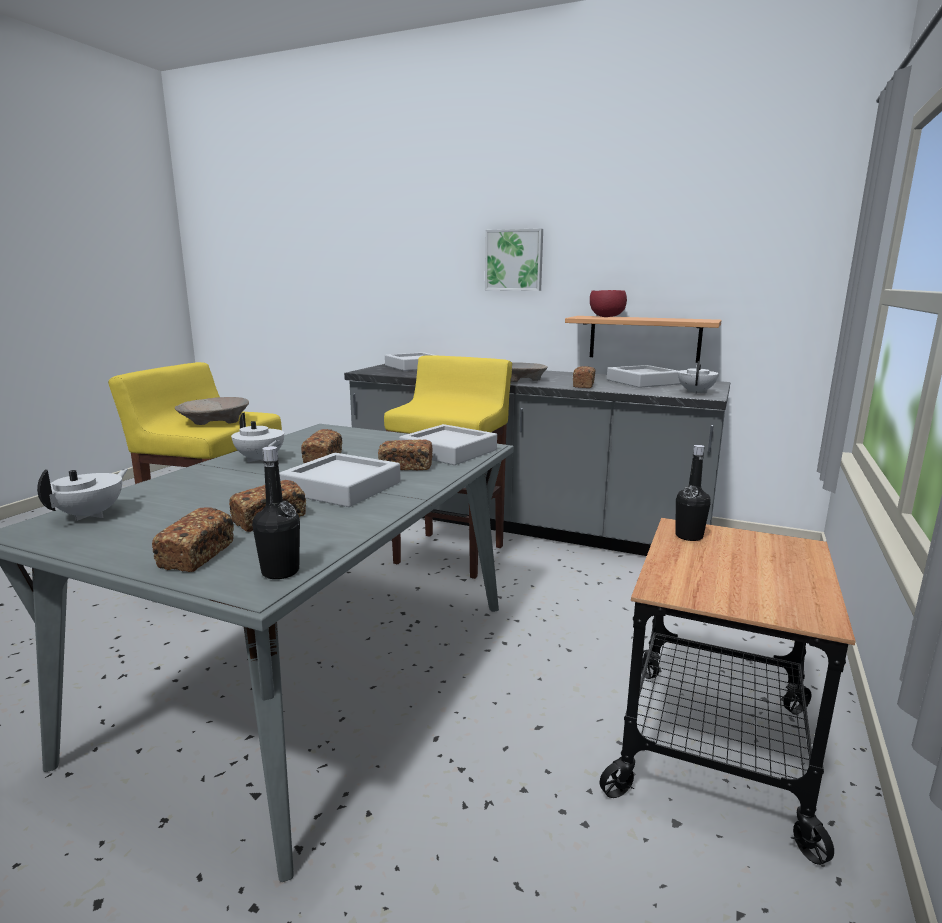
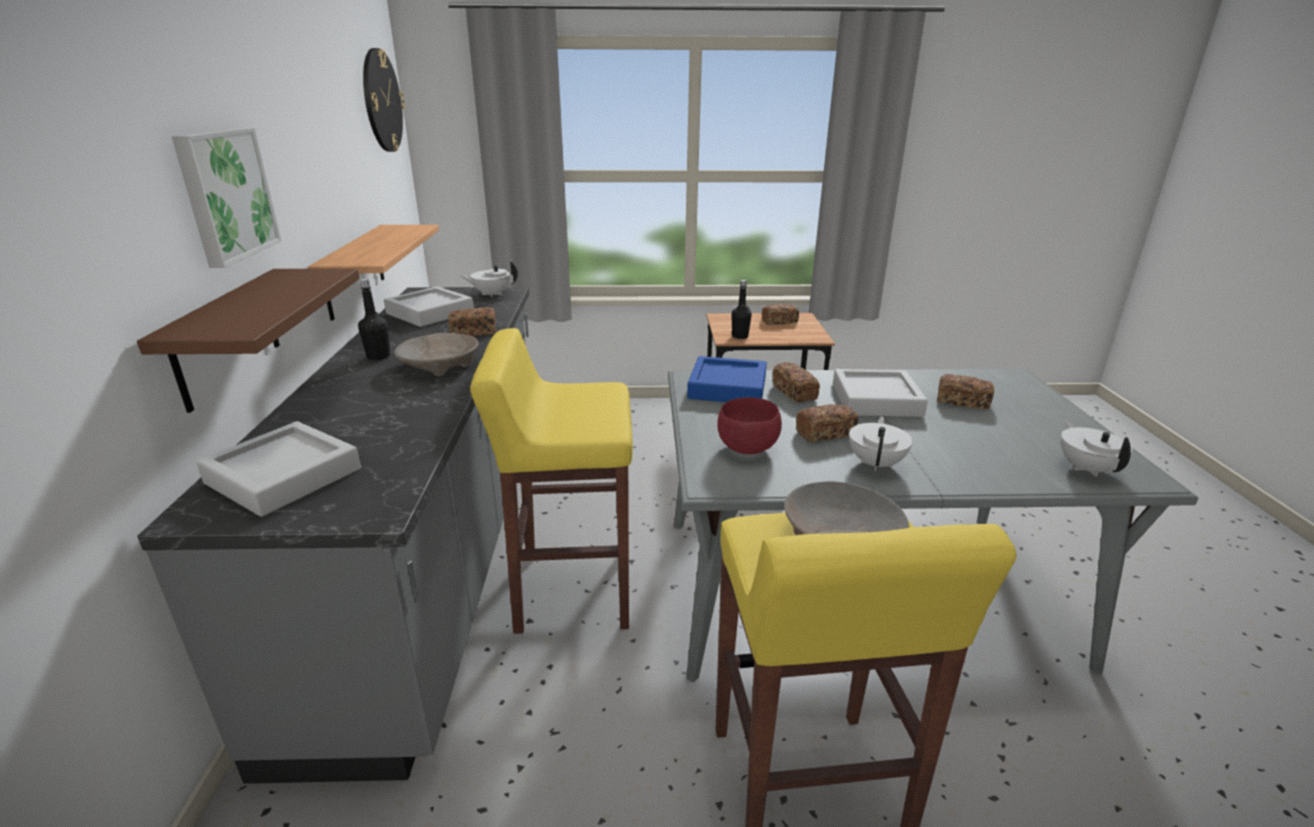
camera: 115 degrees left, 10 degrees up
(91, 515) = (1086, 468): white teapot -> white teapot turned 90 degrees clockwise
(197, 555) = (1031, 401): bread -> bread (779, 322)
(280, 572) = (997, 376): black bottle -> black bottle (378, 356)
(448, 451) = (727, 387): grey tray -> blue tray
(484, 323) = (226, 338): none -> brown shelf
(606, 317) = (358, 253): red bowl -> red bowl (748, 449)
(797, 214) = (382, 101): none -> wall clock

